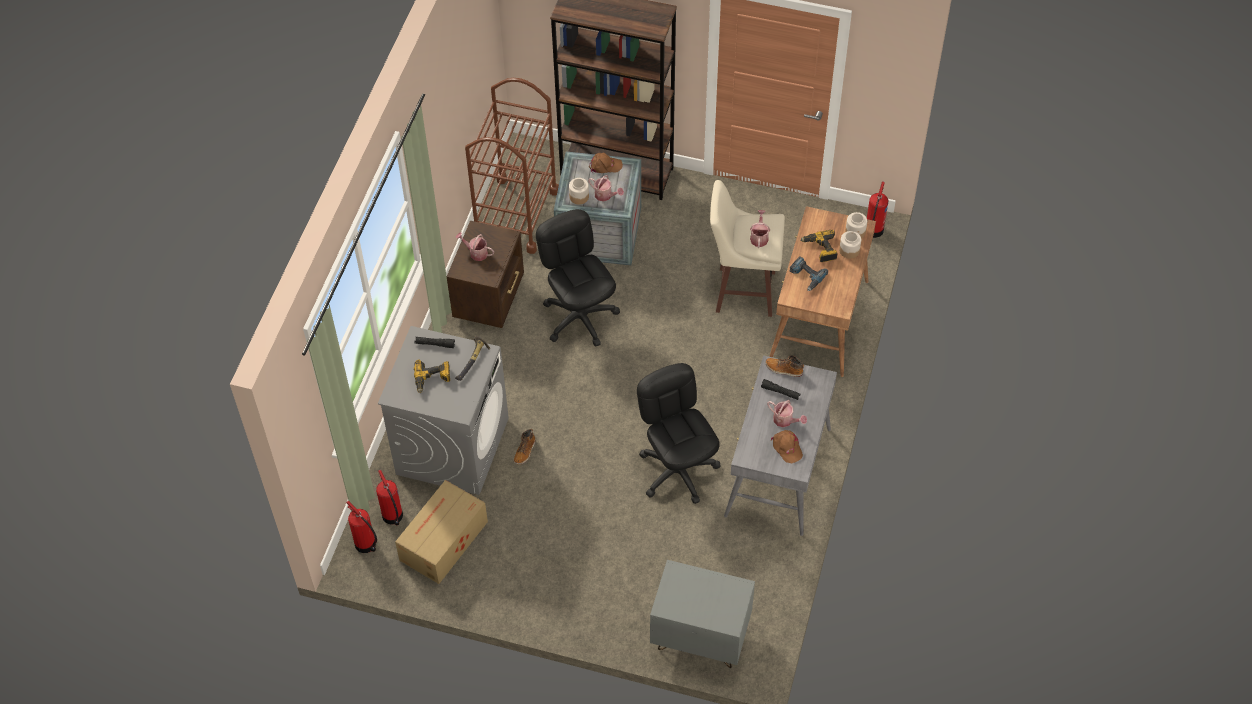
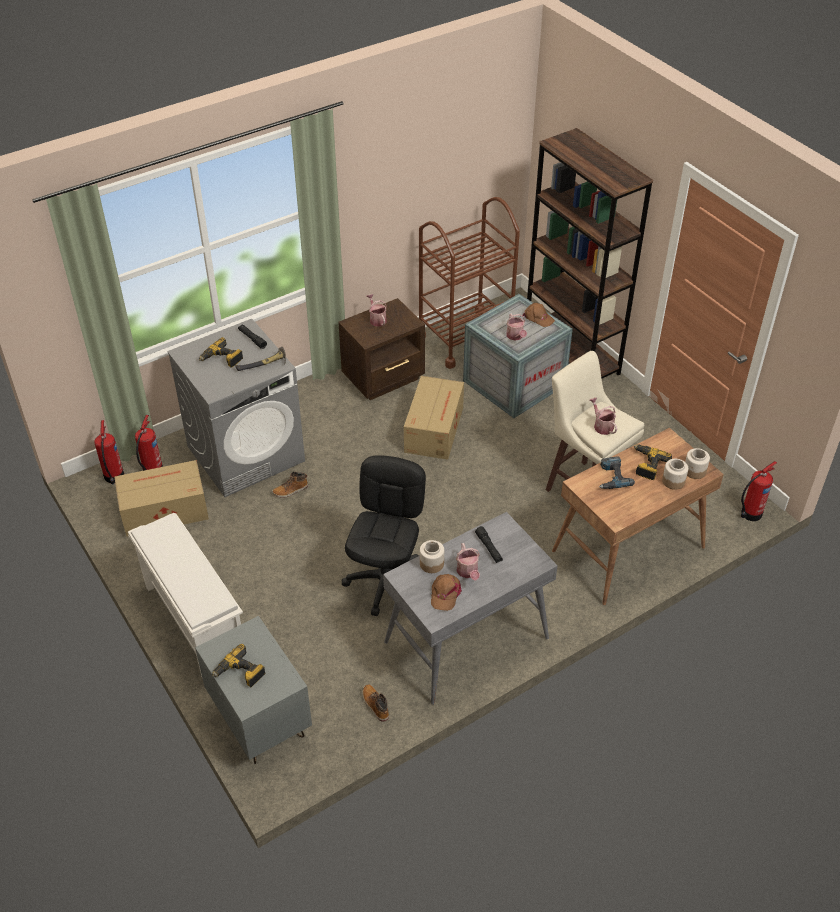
camera: 40 degrees right, 10 degrees down
(571, 607) = (193, 621): none -> white shoe rack
(579, 196) = (494, 326): jar -> jar (431, 563)
(580, 317) = (435, 429): black office chair -> cardboard box
(701, 607) = (240, 673): none -> power drill
(759, 237) = (602, 426): watering can -> watering can turned 75 degrees counterclockwise
(784, 369) = (512, 533): boot -> boot (375, 705)

